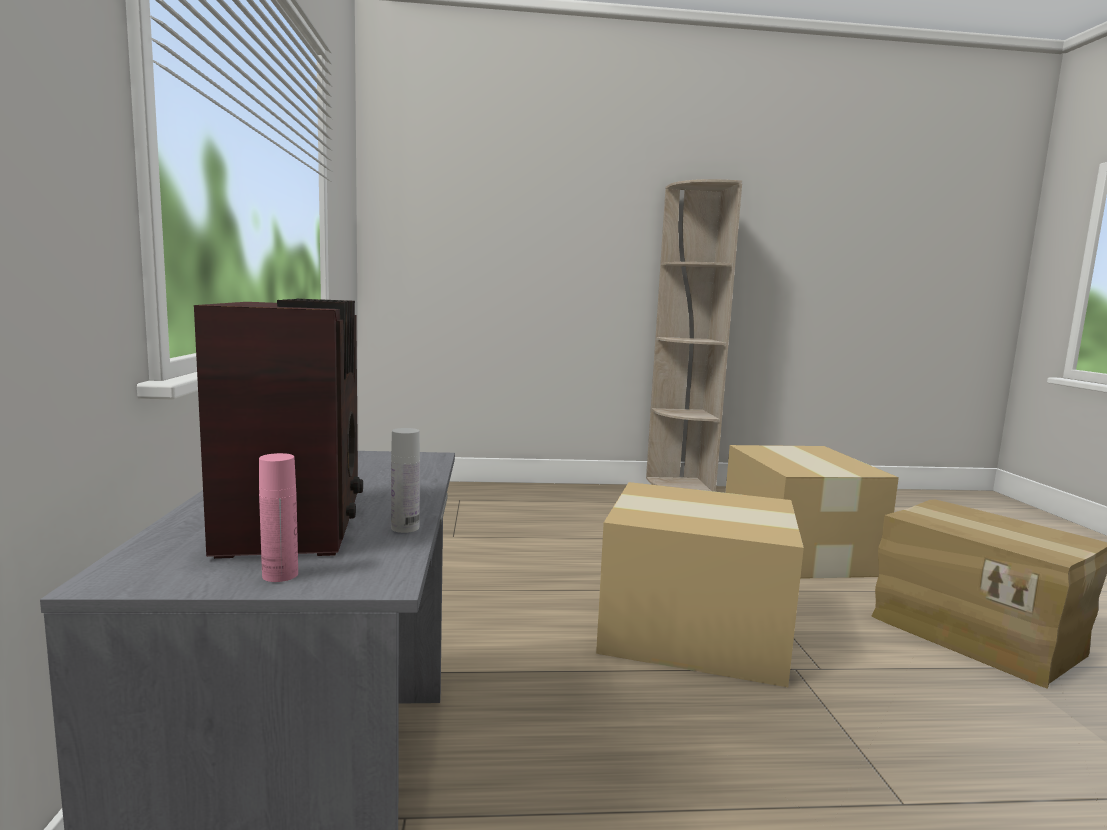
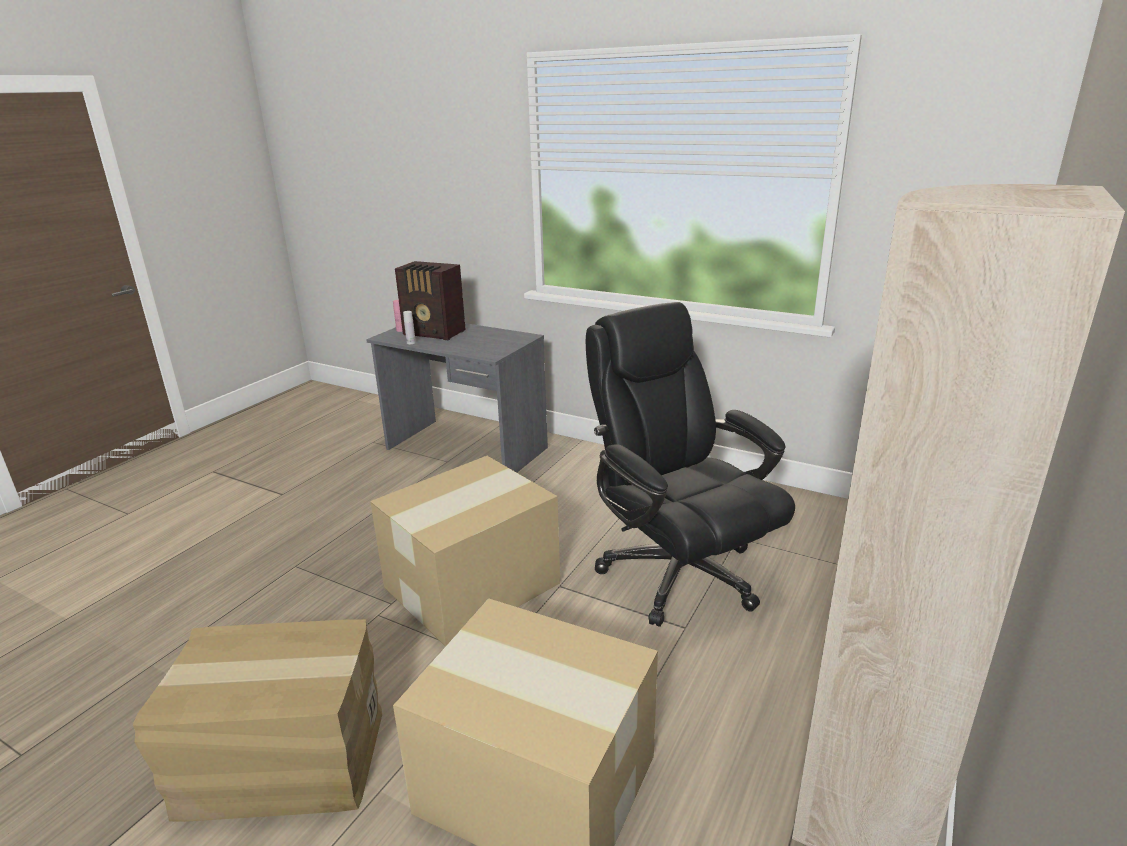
camera: 125 degrees right, 15 degrees up
(539, 548) = (679, 574): none -> black office chair

